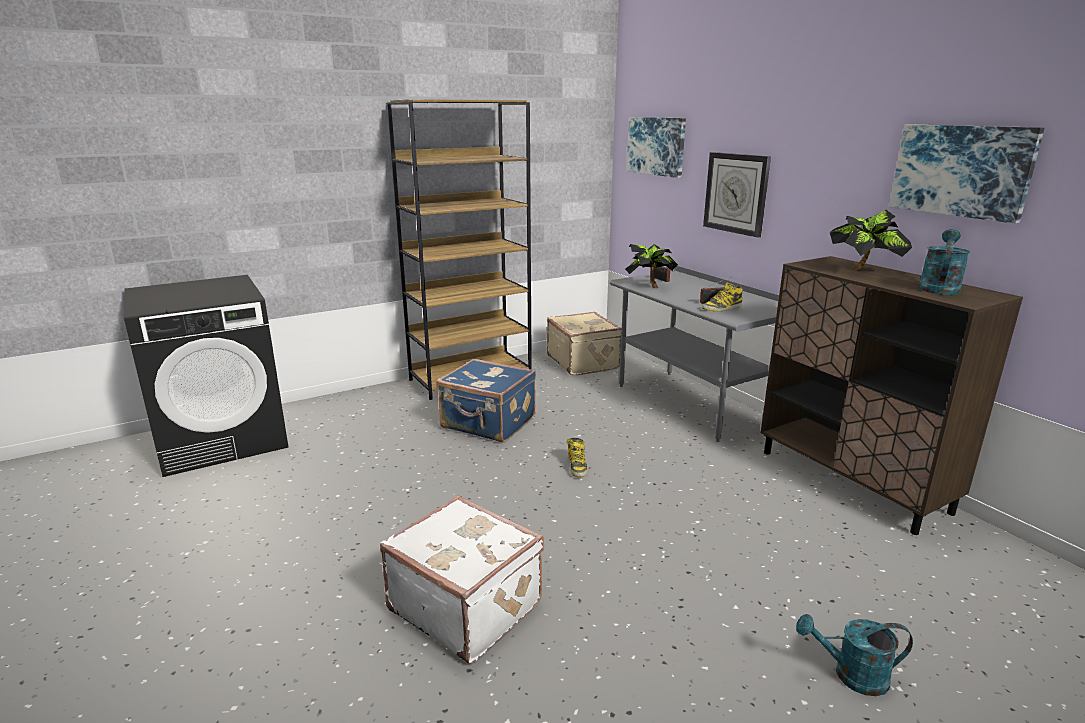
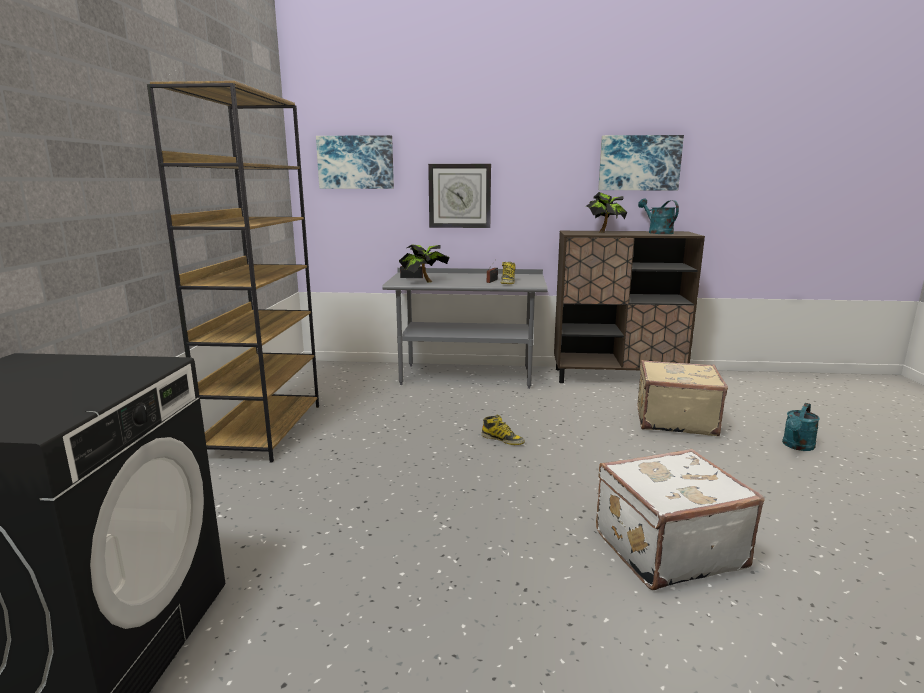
camera: 55 degrees left, 5 degrees down
(488, 424) = (375, 450): blue suitcase -> none
(584, 362) = (333, 381): beige suitcase -> beige suitcase (674, 420)

